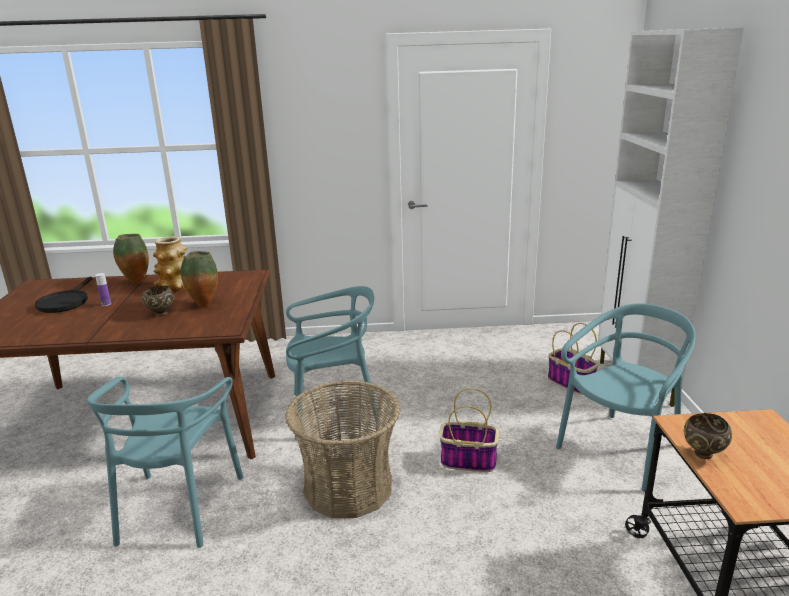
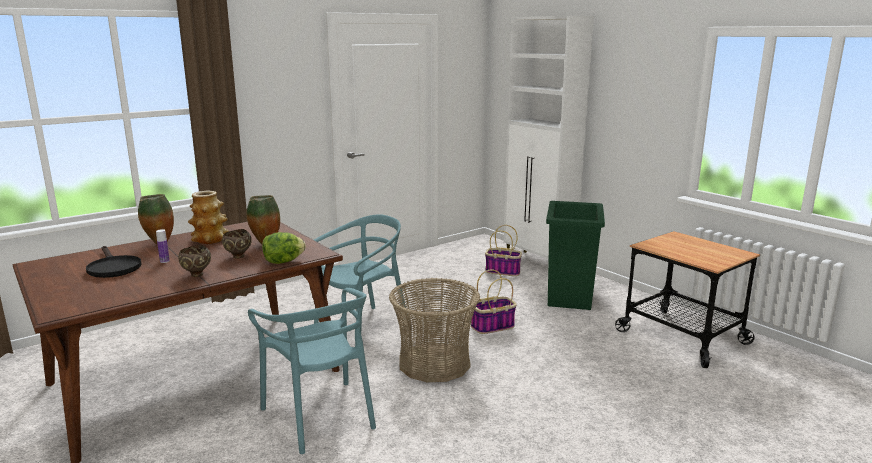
camera: 35 degrees left, 5 degrees down
(181, 331) = (283, 262): none -> lettuce
(621, 449) = (570, 296): turquoise chair -> green trash can
(702, 455) = (672, 253): brown bowl -> brown bowl (196, 275)

